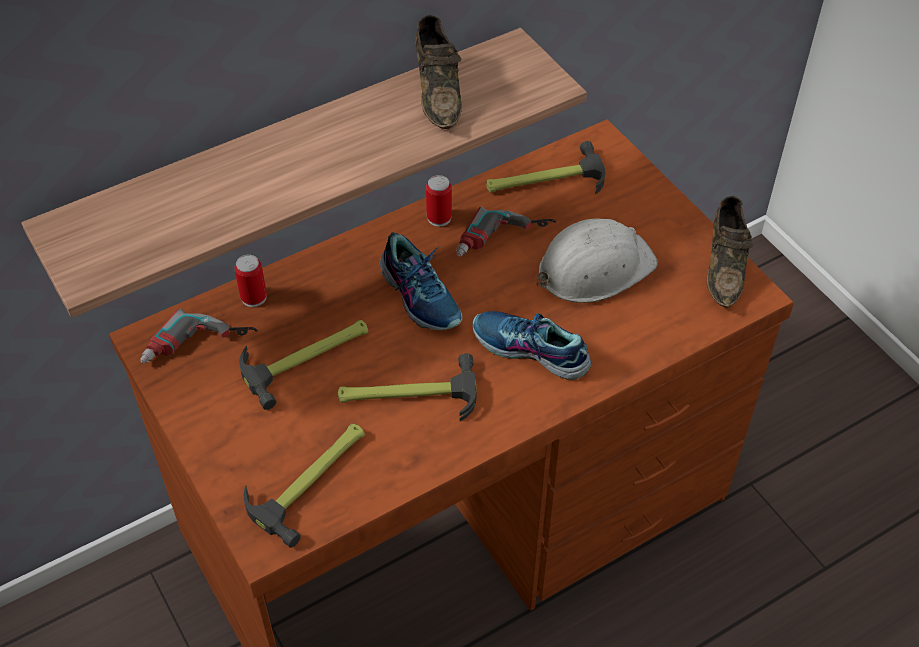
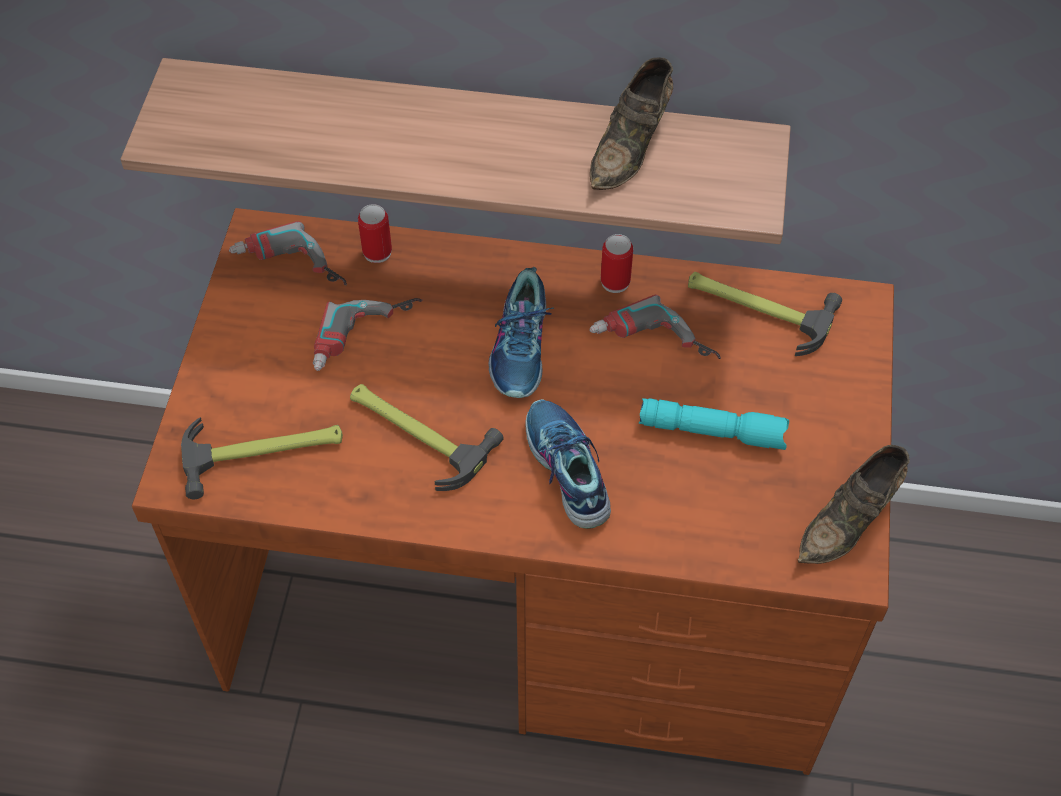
camera: 40 degrees right, 5 degrees up
(308, 358) = (367, 339): hammer -> power drill
(594, 268) = (713, 430): white hard hat -> turquoise flashlight

